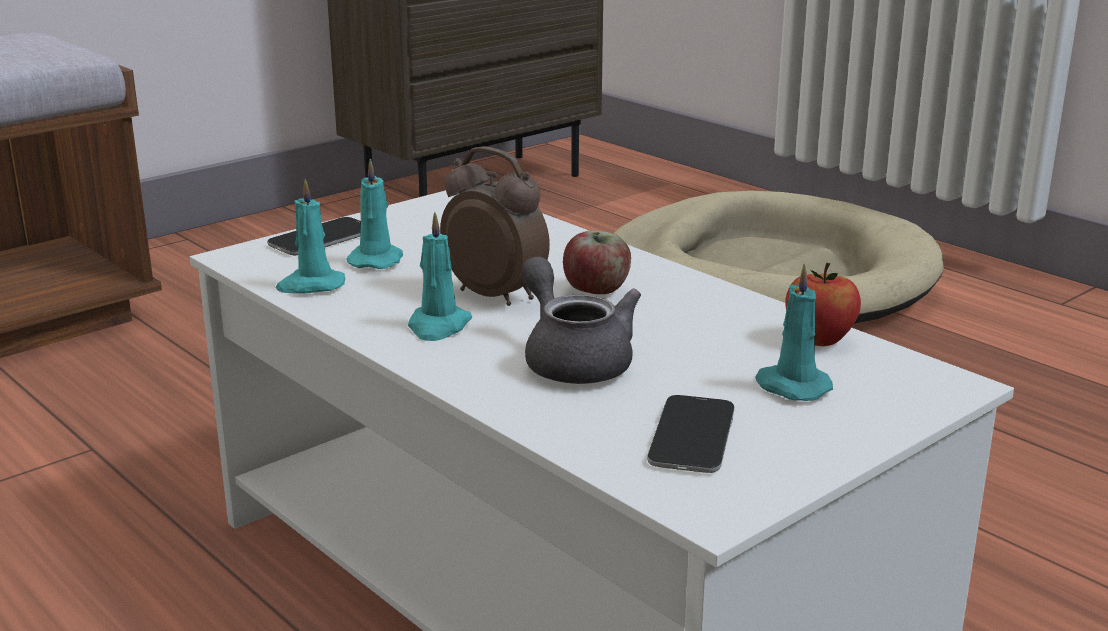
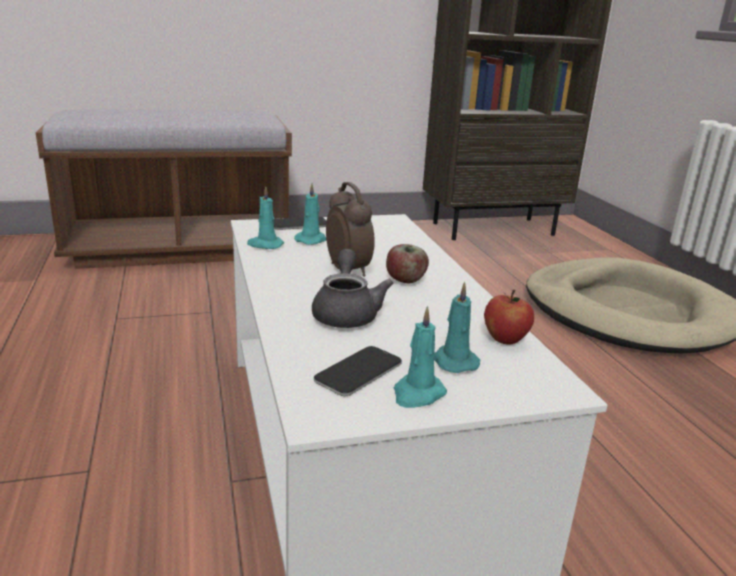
camera: 25 degrees right, 0 degrees up
(438, 326) = (299, 278): turquoise candle -> turquoise candle (417, 394)

